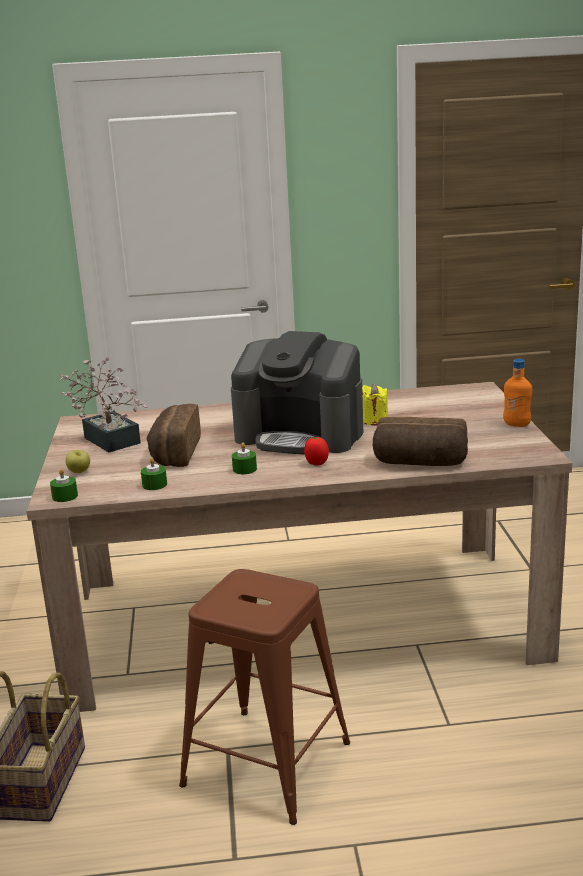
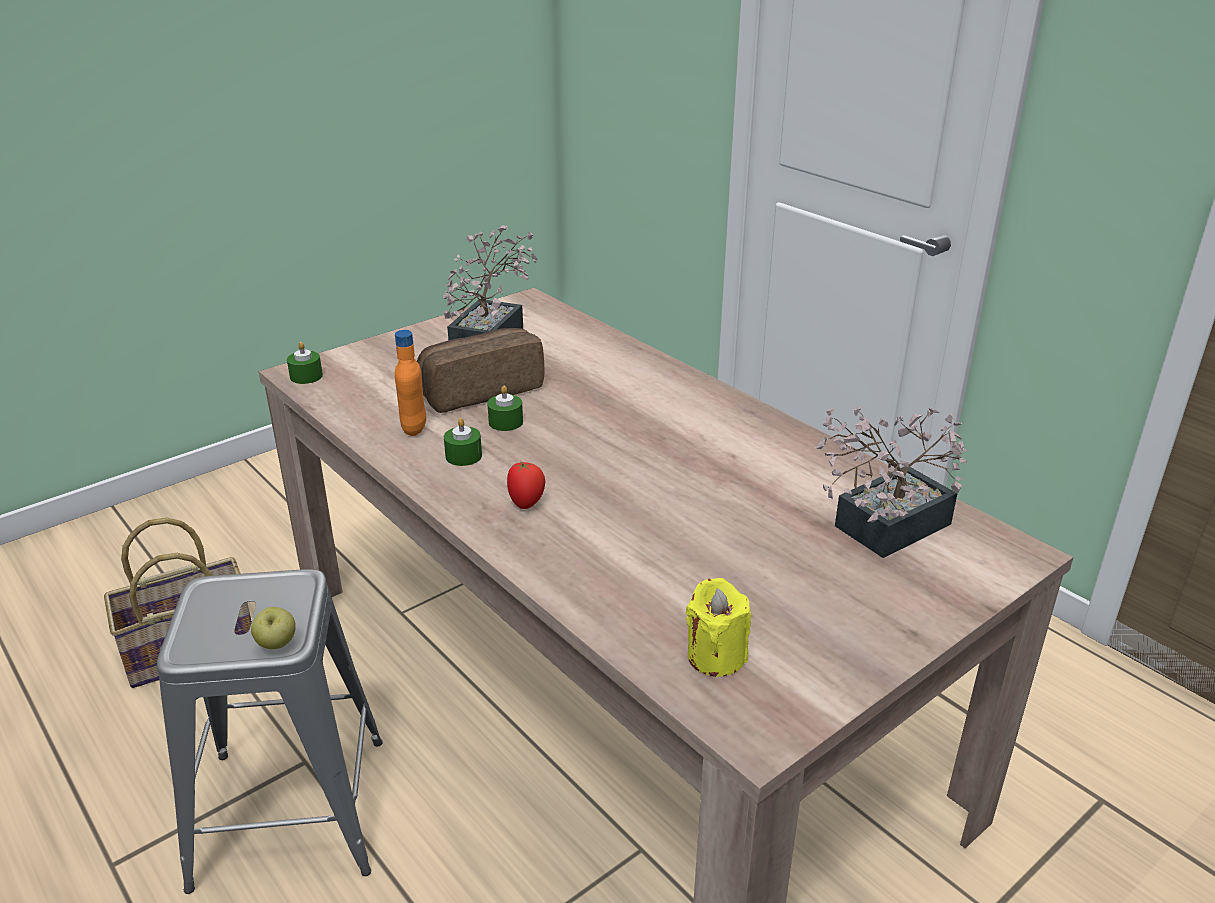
camera: 55 degrees right, 10 degrees up
(79, 472) = (379, 358): apple -> apple (277, 644)
(154, 485) = (372, 415): green candle -> green candle (505, 422)
(267, 763) = (291, 812): brown stool -> grey stool
(300, 435) = (621, 454): coffee machine -> none
(374, 421) = (739, 496): yellow candle -> yellow candle (716, 656)
(420, 463) = (603, 597): bread -> none
(435, 403) = (882, 529): none -> potted plant
(516, 424) = (881, 653): orange bottle -> orange bottle (414, 428)

